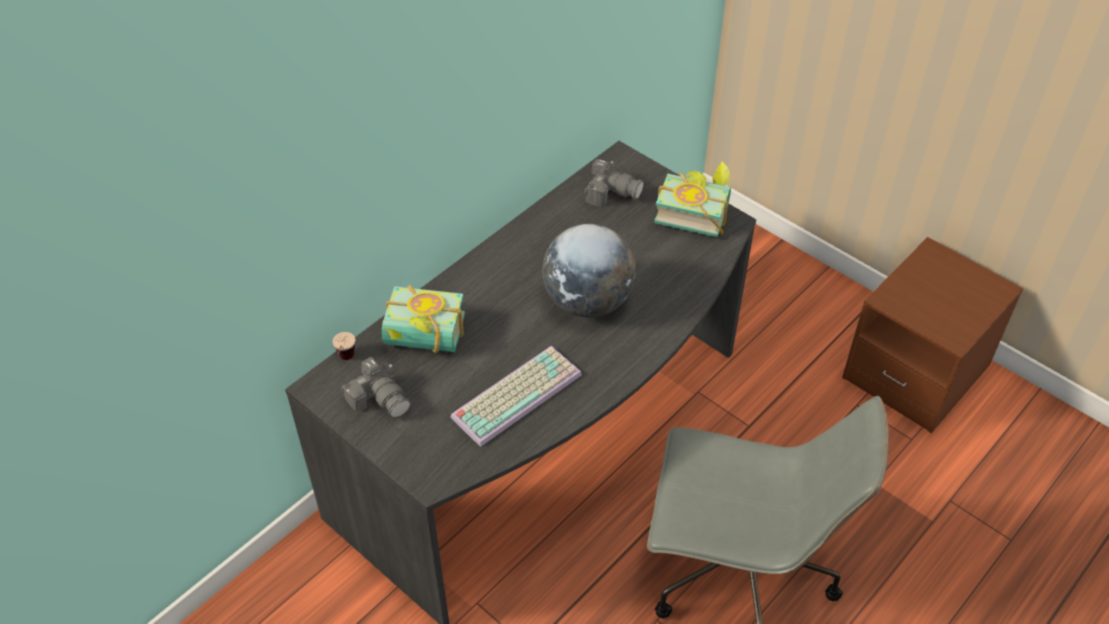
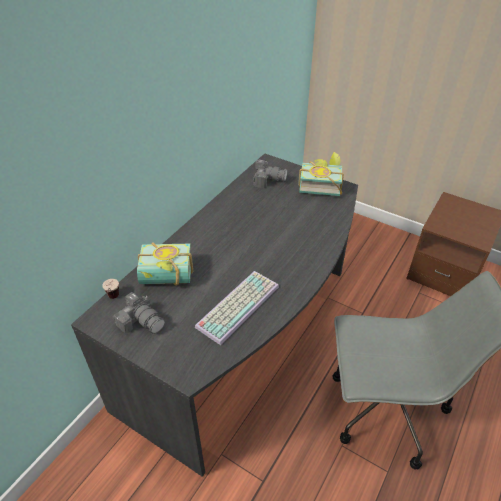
camera: 10 degrees left, 5 degrees down
(588, 301) = (270, 241): globe -> none

